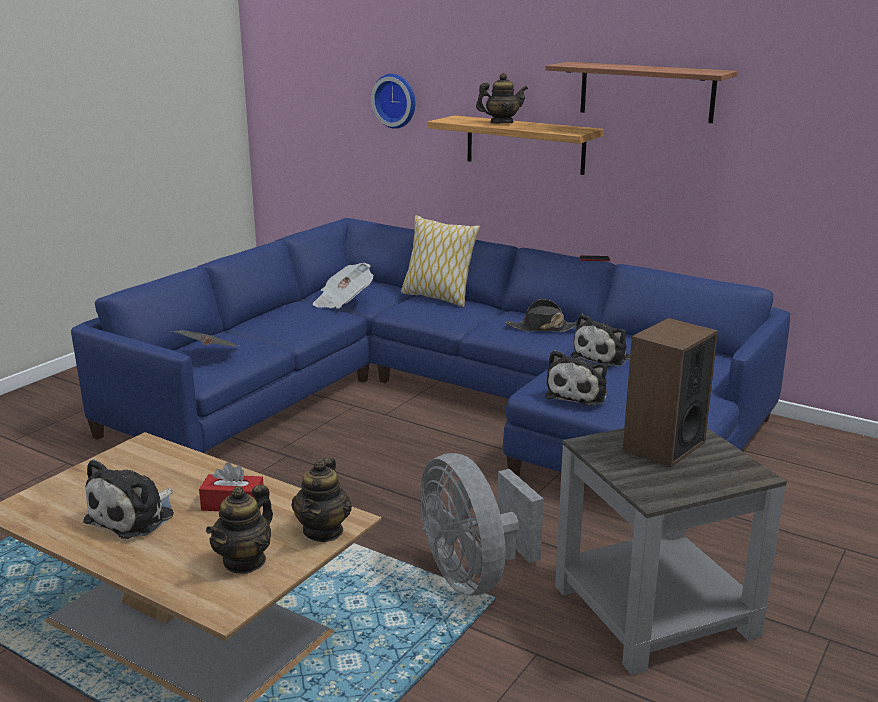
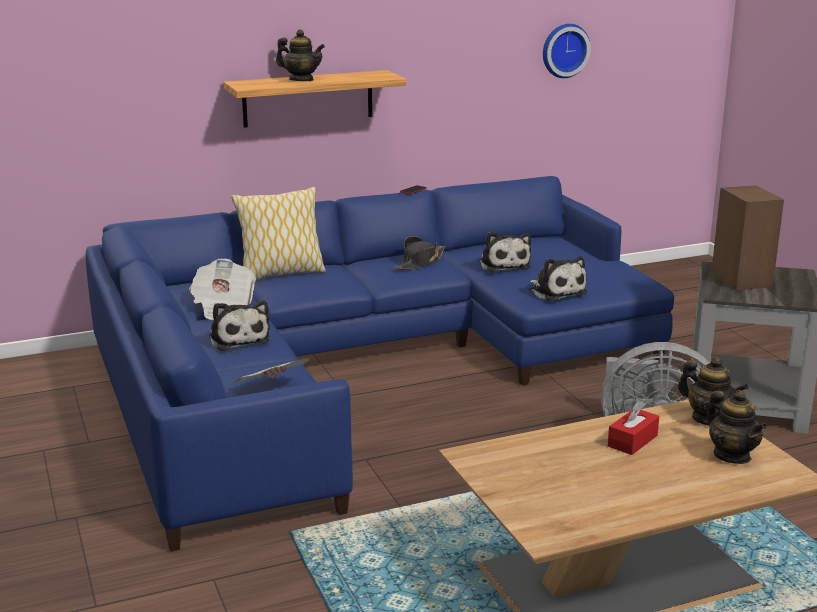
camera: 55 degrees left, 0 degrees up
(134, 516) = (616, 483): plush toy -> plush toy (238, 338)
(396, 100) = (143, 76): wall clock -> wall clock (564, 50)
(501, 123) = (301, 80): teapot -> teapot turned 90 degrees clockwise
(646, 92) = (423, 30): shelf -> none

